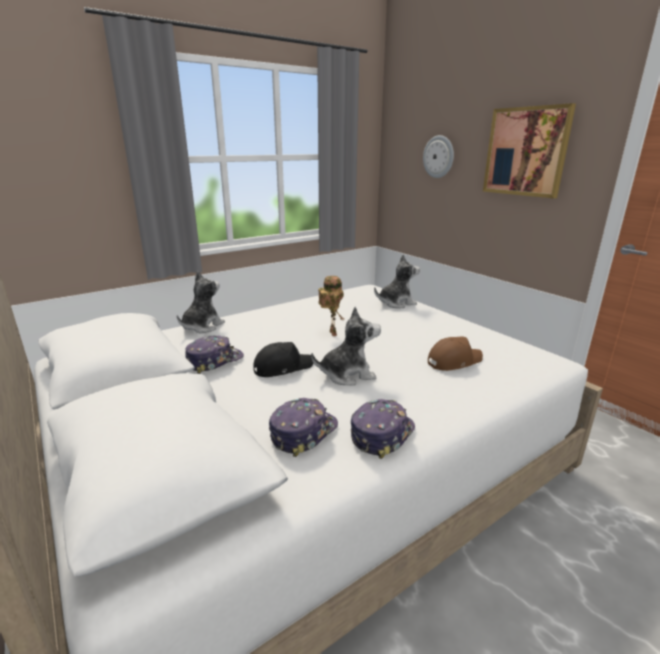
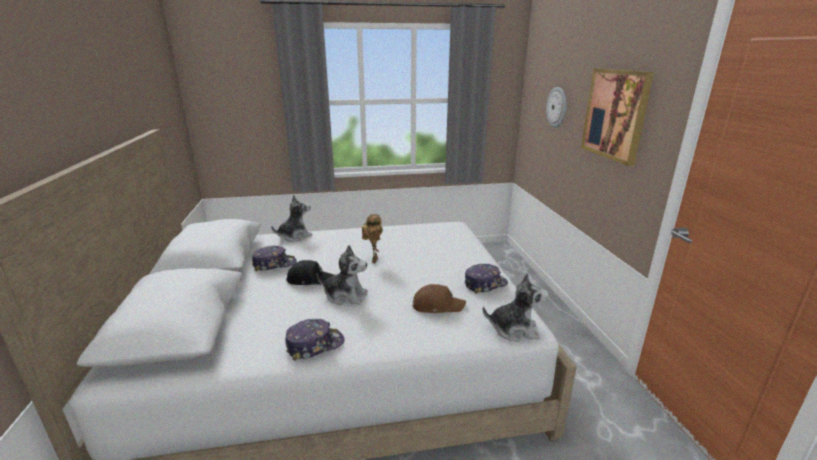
camera: 25 degrees right, 0 degrees up
(303, 432) = (270, 329): cap -> cap (485, 284)
(396, 303) = (458, 244): plush toy -> plush toy (514, 329)

